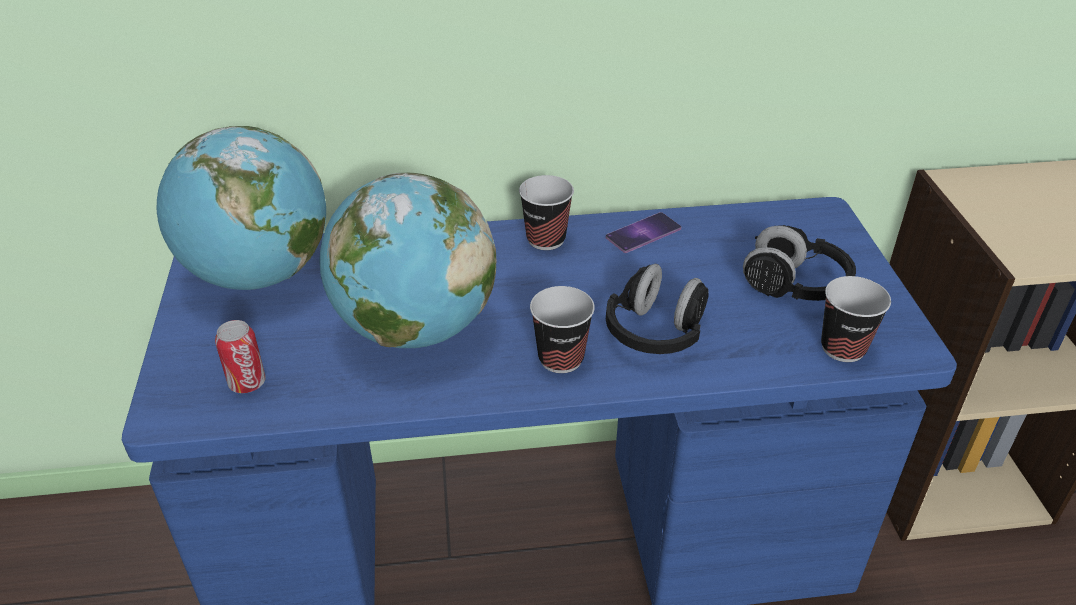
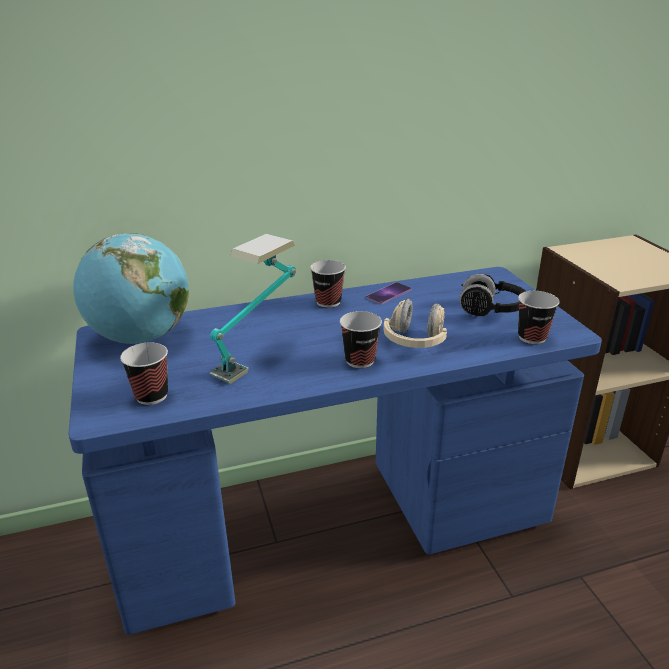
camera: 10 degrees left, 10 degrees down
(247, 383) = (151, 396): can -> cup
(415, 328) = (258, 355): globe -> table lamp
(656, 333) = (415, 341): black headphones -> beige headphones

